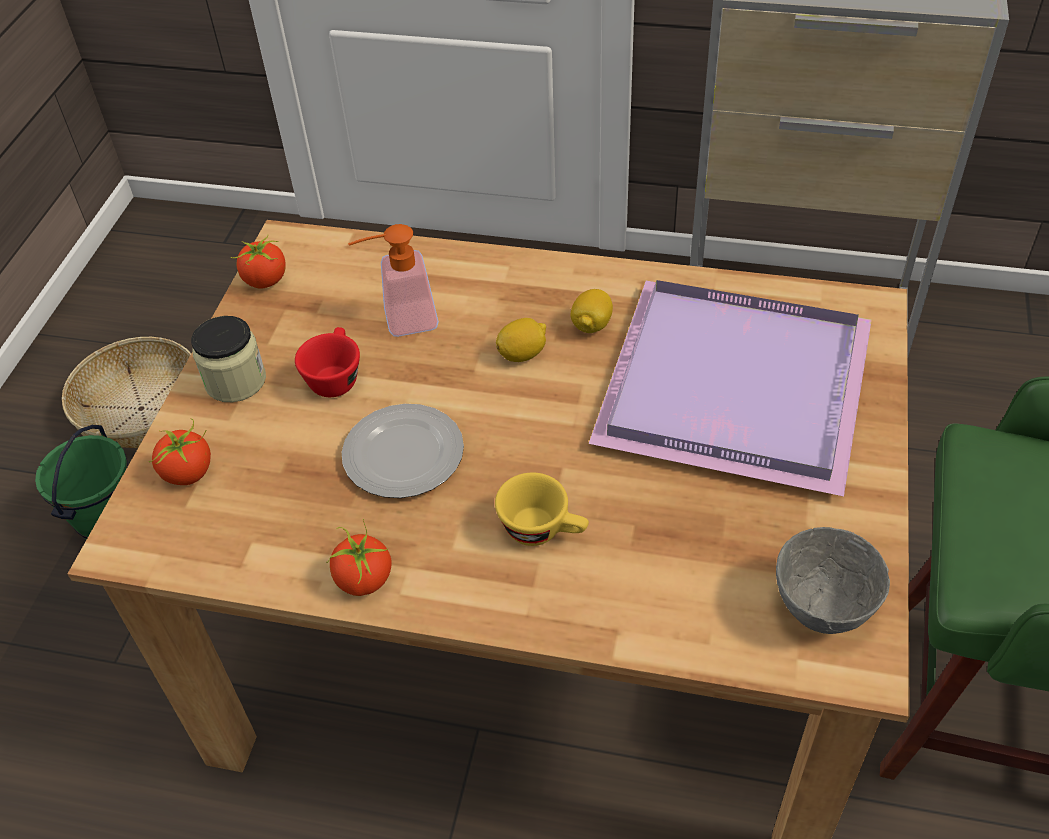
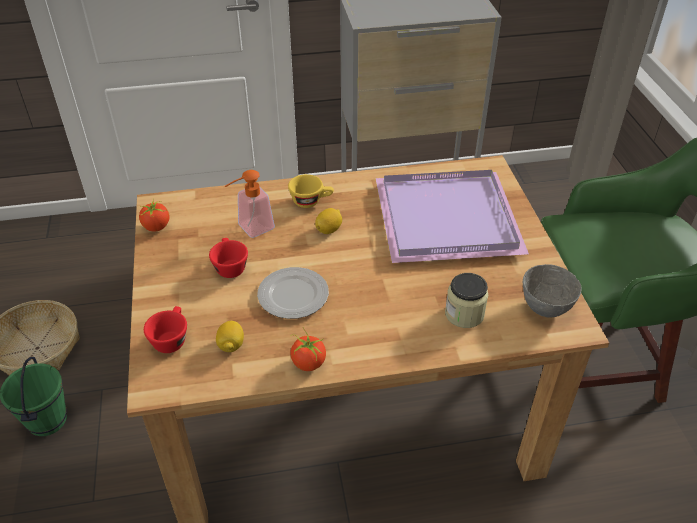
camera: 25 degrees left, 5 degrees down
(188, 472) = (171, 338): tomato -> red cup
(235, 381) = (170, 283): jar -> jar (464, 314)
(543, 530) = (390, 311): yellow cup -> yellow cup (311, 201)
(591, 325) = (357, 207): lemon -> lemon (231, 345)

